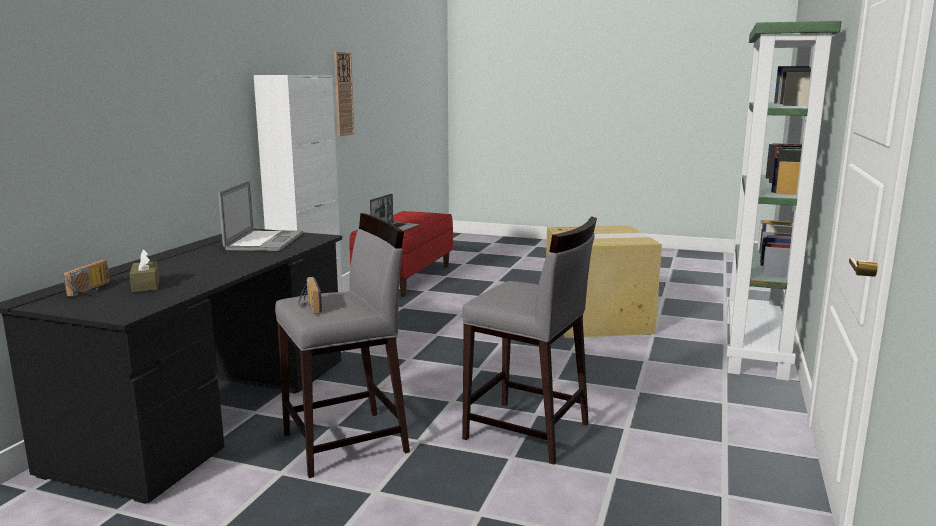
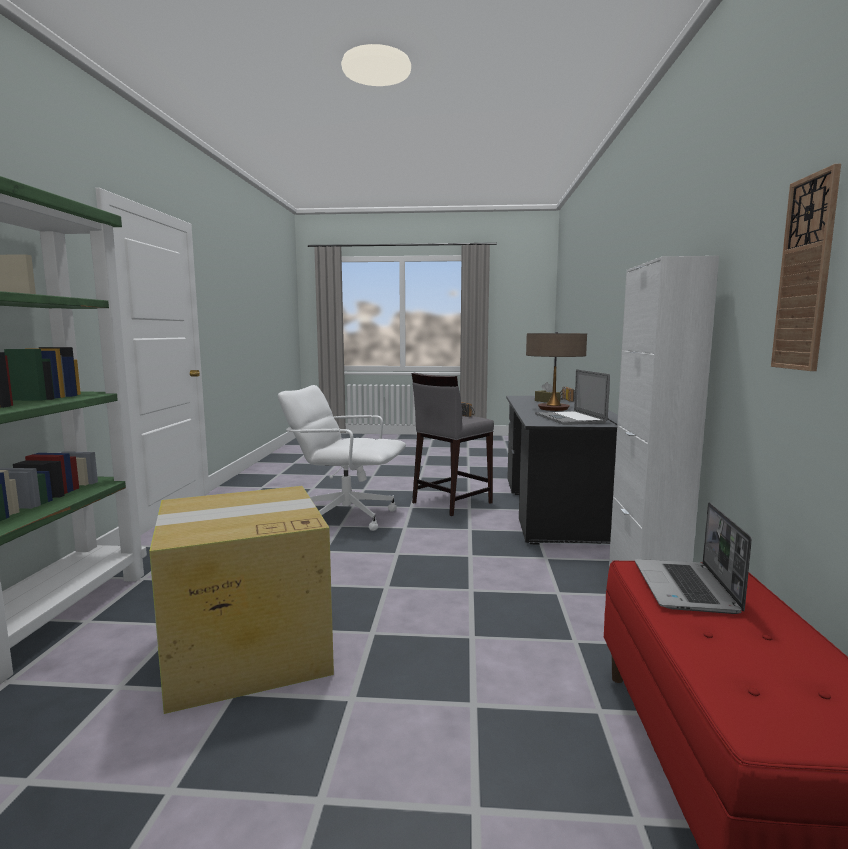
camera: 165 degrees right, 5 degrees down
(214, 262) = (553, 409): none -> table lamp
(527, 432) = (345, 516): grey stool -> white office chair

